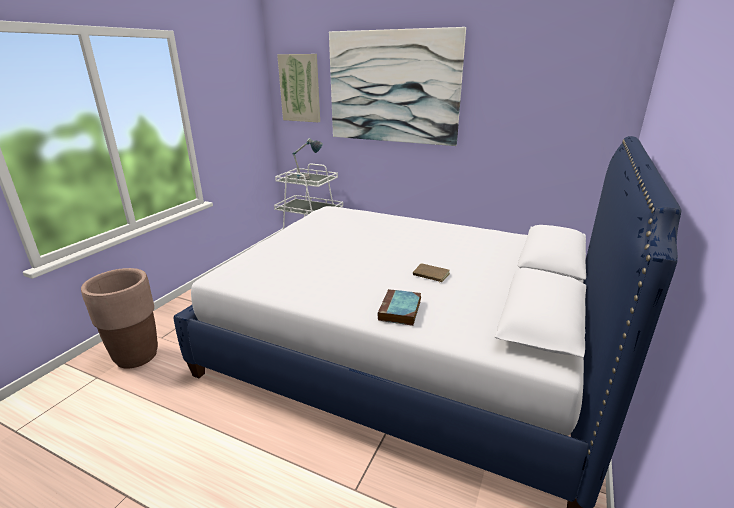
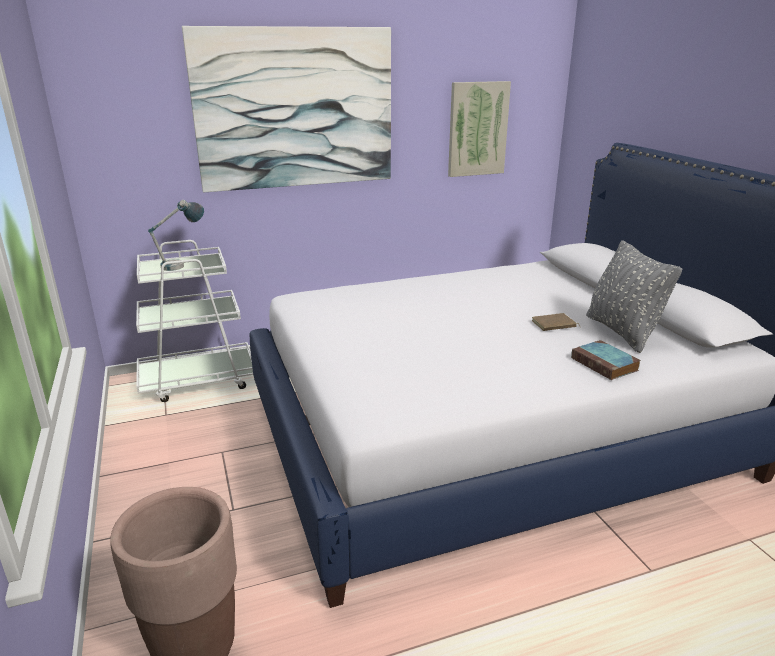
camera: 45 degrees left, 0 degrees up
(300, 88) = (126, 120): picture -> picture (477, 129)
(468, 300) = (622, 332): none -> grey pillow

